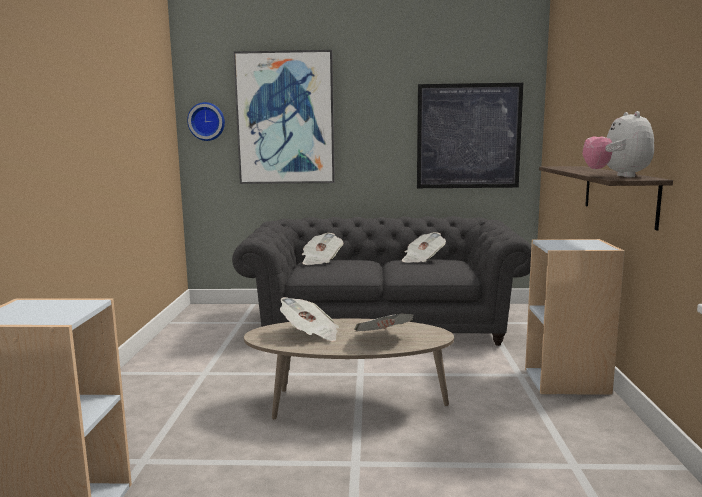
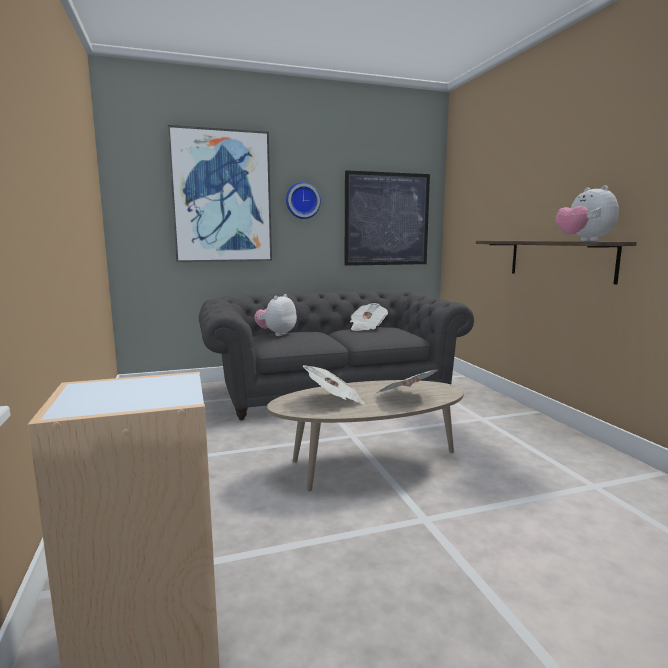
camera: 20 degrees left, 0 degrees up
(207, 121) = (137, 197): wall clock -> wall clock (302, 200)
(320, 261) = (276, 334): newspaper -> plush toy
(567, 381) = (521, 419): bookcase -> none

